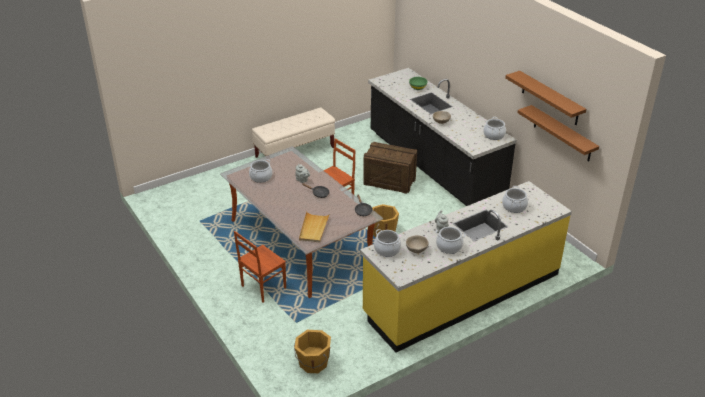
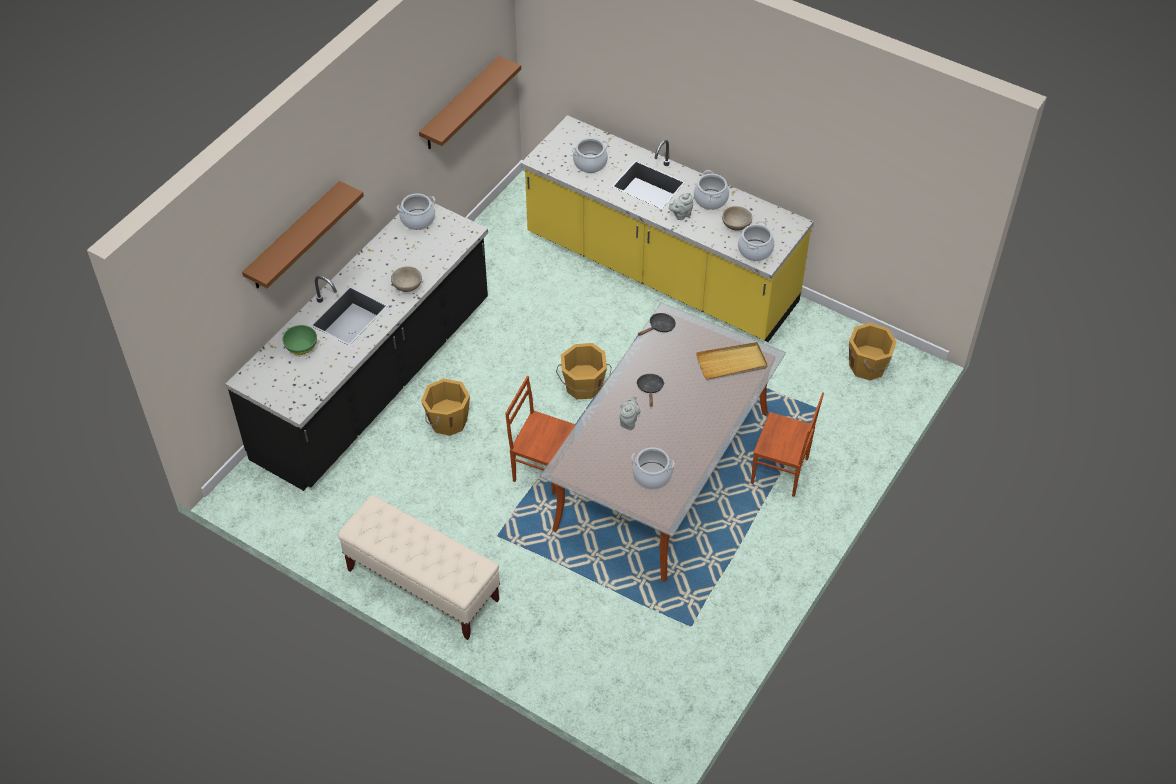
camera: 115 degrees left, 15 degrees up
(390, 181) = (447, 421): crate -> orange bucket
(550, 98) = (437, 91): brown shelf -> brown shelf (294, 237)

